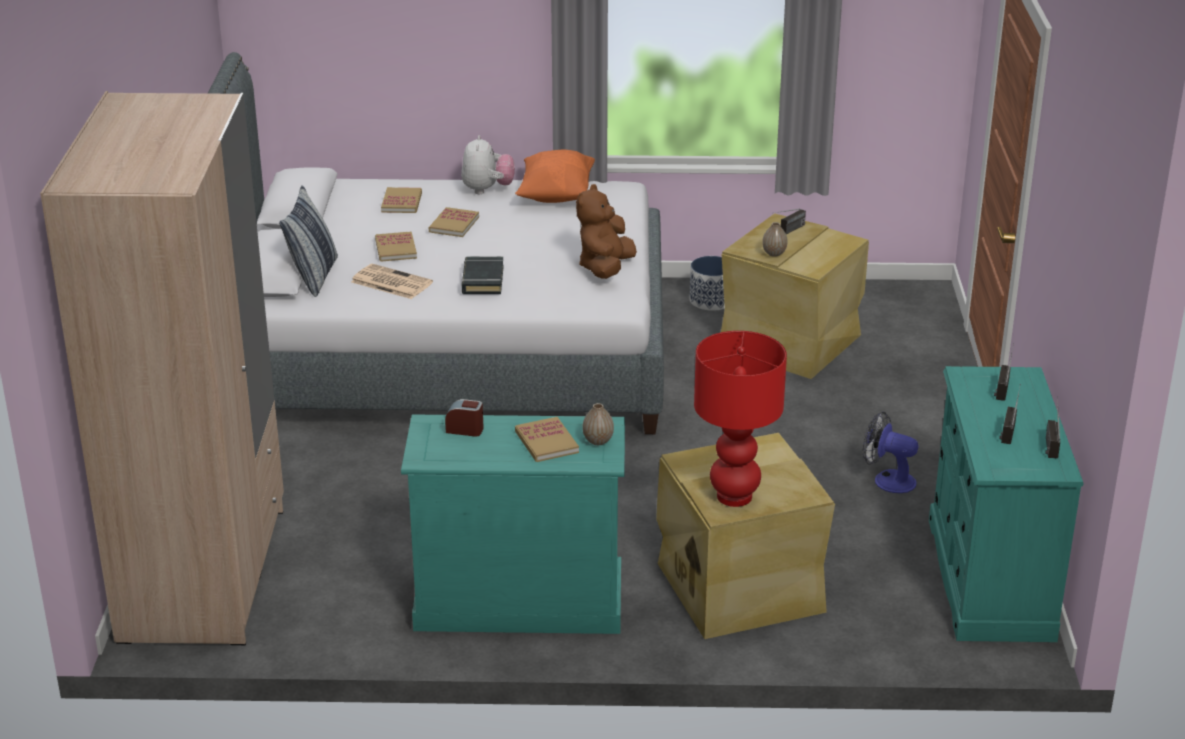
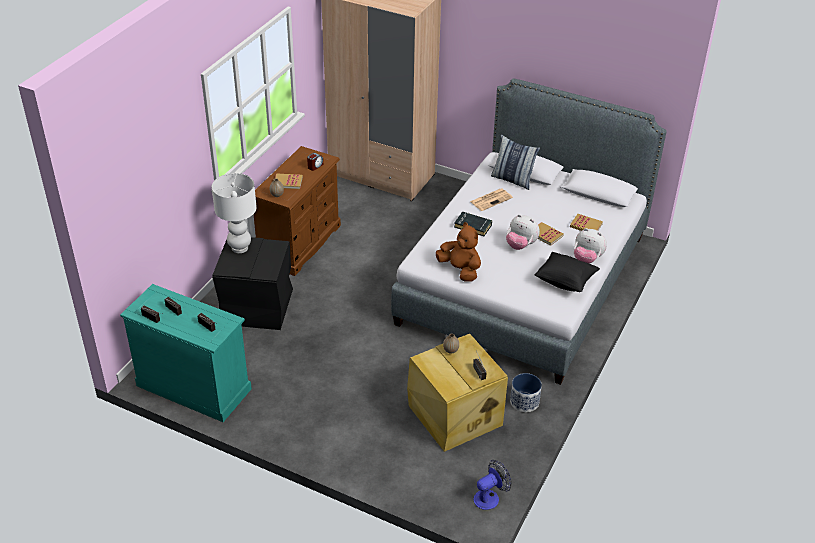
camera: 115 degrees right, 10 degrees up
(395, 249) = (527, 209): book -> none
(498, 238) = (520, 245): none -> plush toy
(518, 601) = (300, 243): turquoise dresser -> brown dresser
(556, 195) = (565, 282): orange pillow -> black pillow
(733, 496) = (240, 248): red table lamp -> white table lamp
(737, 586) = (257, 305): beige storage box -> black storage box
(887, 480) = (294, 390): fan -> fan (490, 497)

